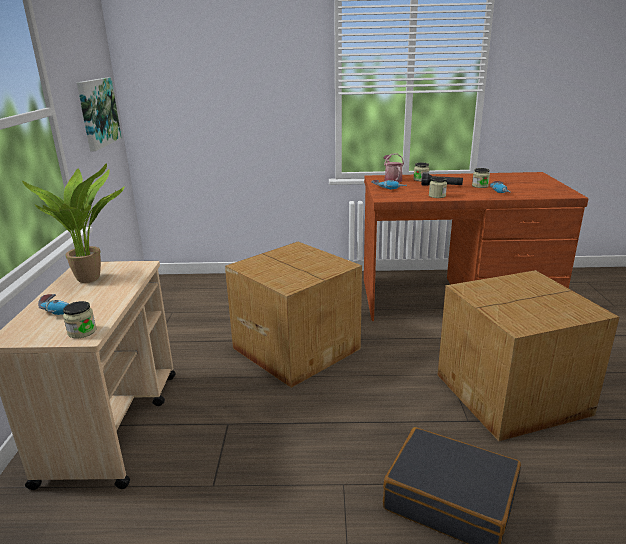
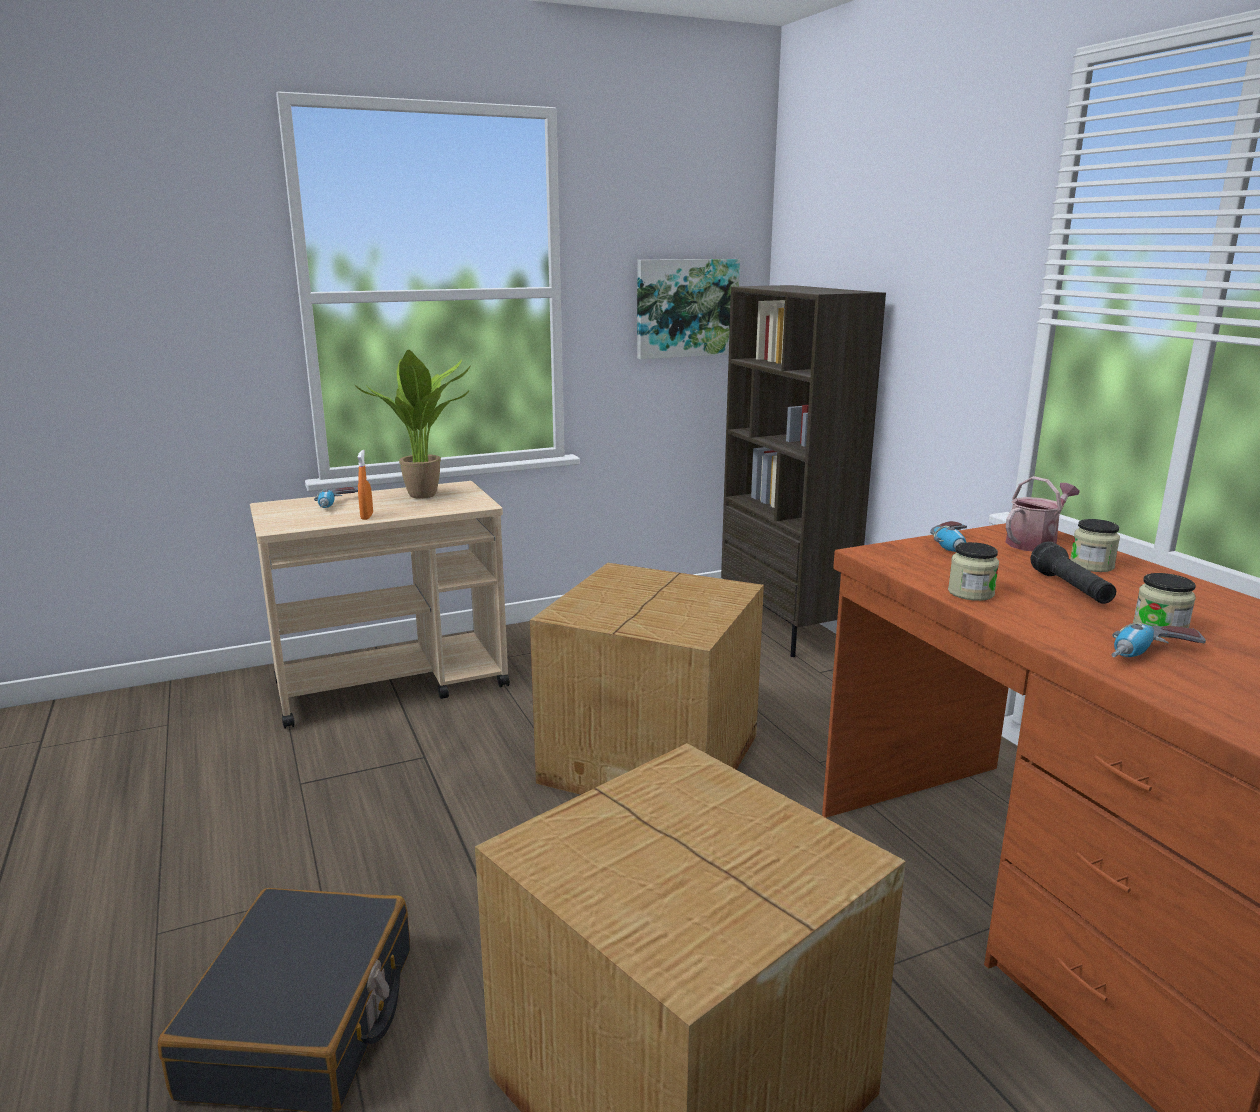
camera: 65 degrees right, 5 degrees down
(82, 332) = (287, 524): jar -> none
(111, 301) = (367, 516): none -> orange spray bottle
(210, 282) = (785, 629): none -> brown bookcase

